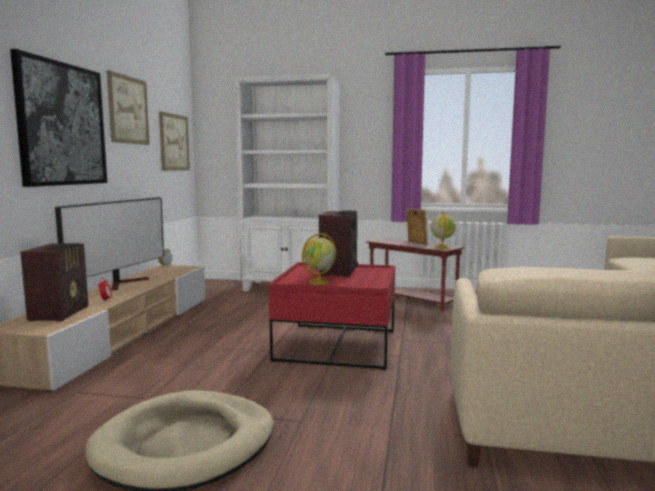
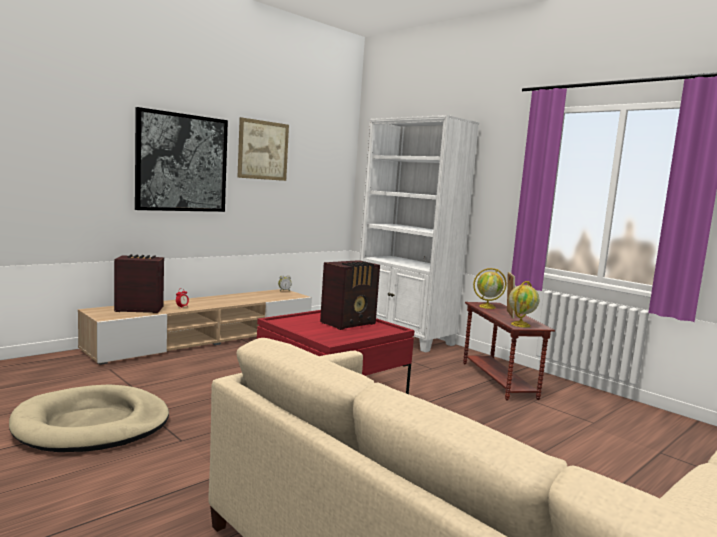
camera: 35 degrees right, 0 degrees up
(61, 313) = (138, 309): radio -> radio turned 135 degrees counterclockwise
(124, 283) = (224, 298): television -> none
(174, 142) = (324, 179): picture -> none
(319, 282) = (302, 328): globe -> globe (487, 307)

